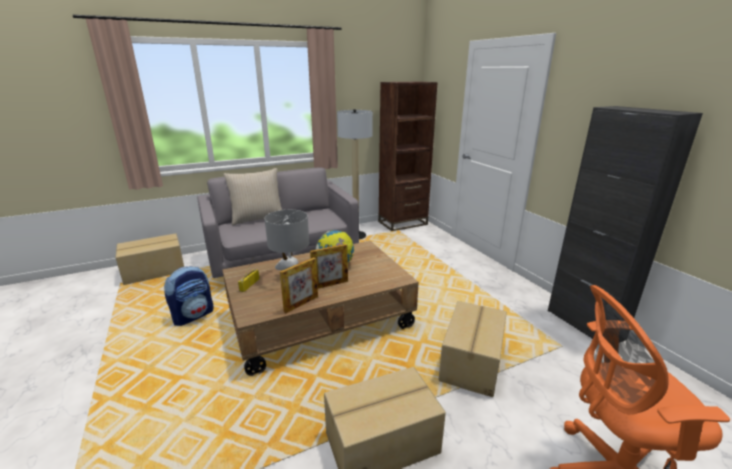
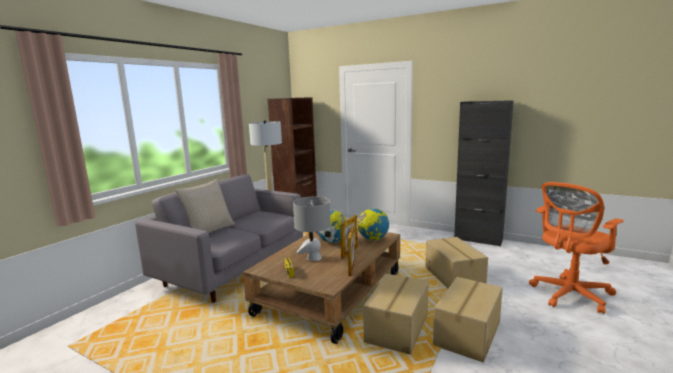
camera: 35 degrees left, 10 degrees down
(155, 271) = (99, 322): cardboard box -> cardboard box (398, 328)
(193, 315) = (214, 334): backpack -> none
(377, 278) = (373, 239): none -> globe

